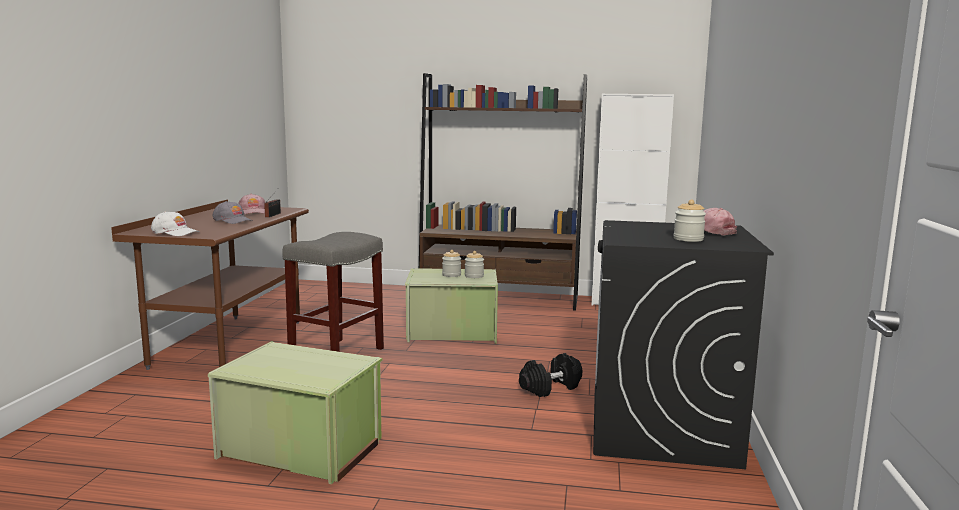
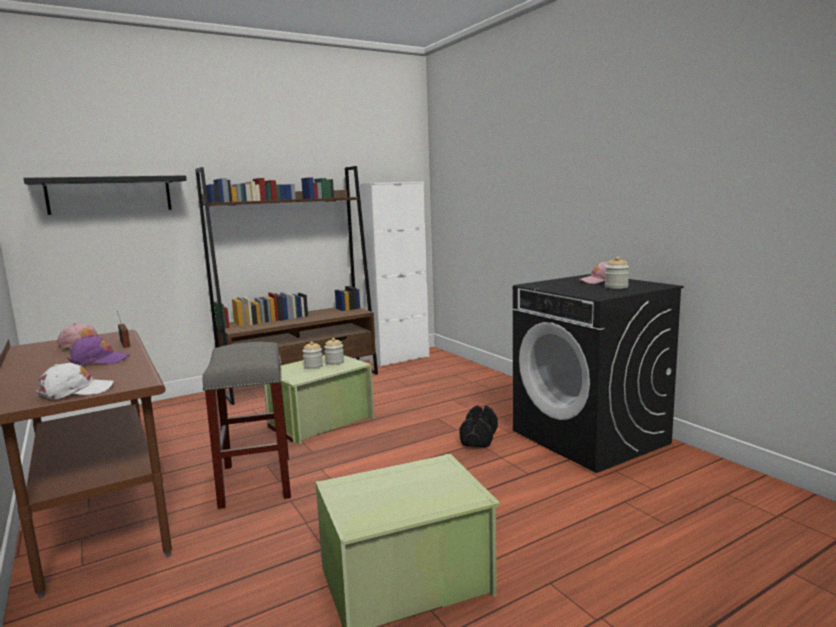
camera: 40 degrees left, 0 degrees up
(233, 220) = (99, 360): grey cap -> purple cap
(361, 96) = (110, 195): none -> black shelf

